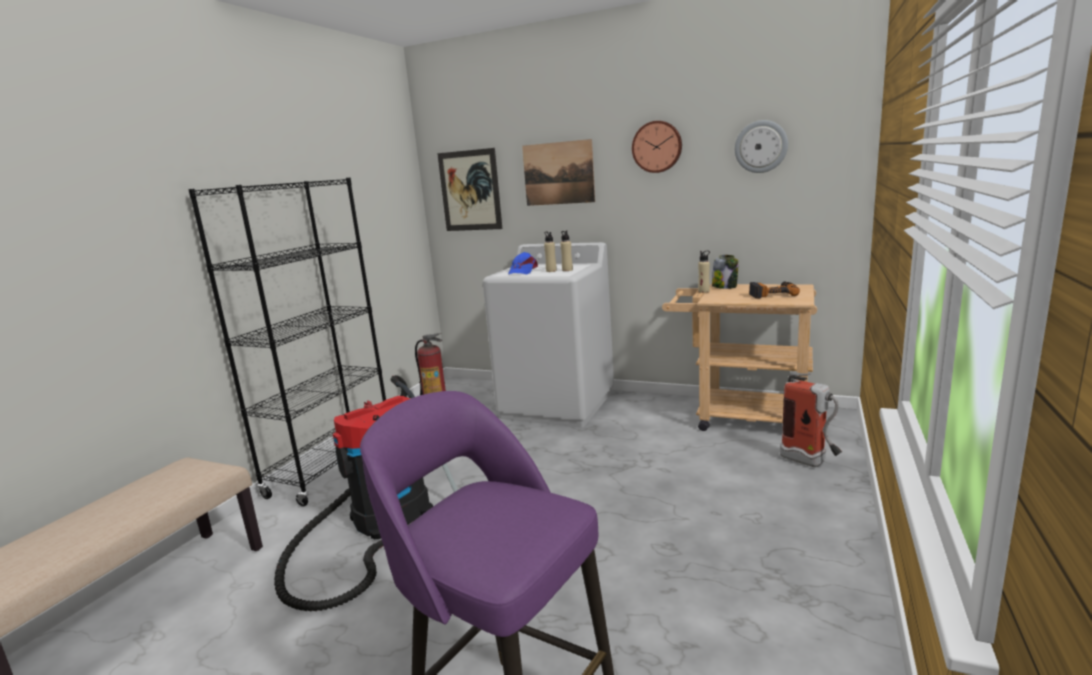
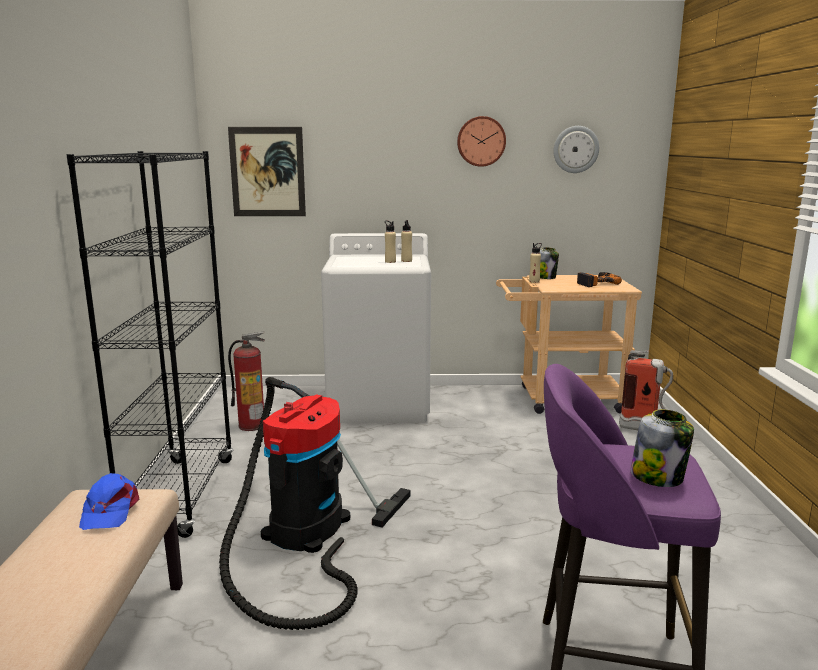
camera: 25 degrees left, 0 degrees up
(494, 536) = (658, 477): none -> jar
(523, 271) = (358, 262): blue cap -> blue cap (109, 511)
(558, 173) = (375, 160): picture -> none

